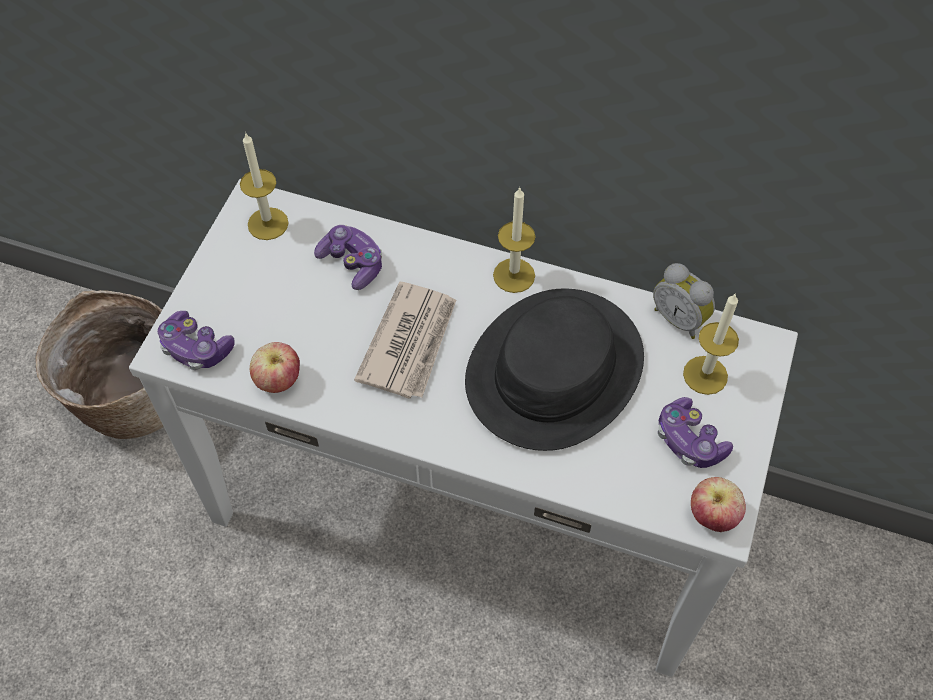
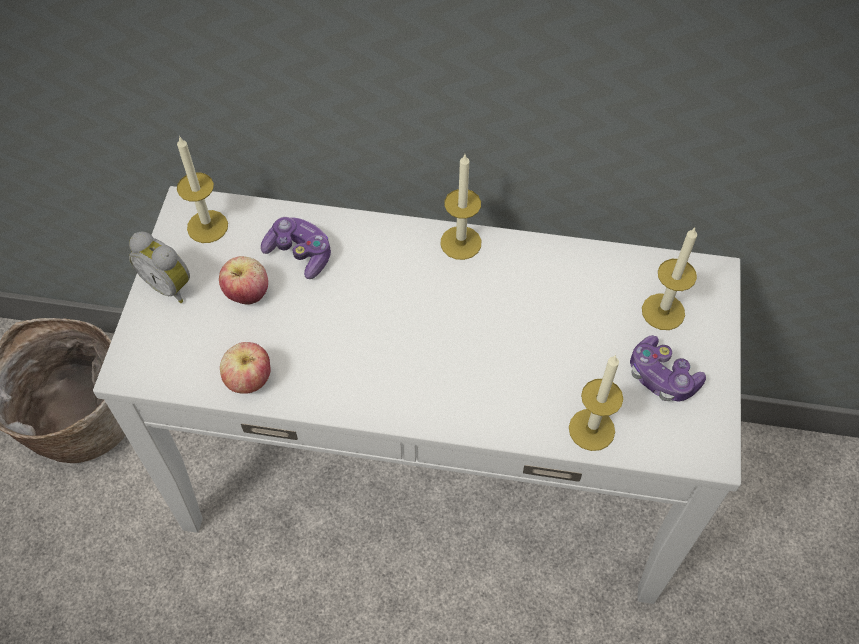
camera: 10 degrees left, 0 degrees up
(196, 348) = (159, 361): game controller -> none
(410, 342) = (373, 323): newspaper -> none
(555, 370) = (519, 329): black hat -> none
(606, 482) = (591, 429): none -> candle
(680, 318) = (627, 261): alarm clock -> alarm clock (170, 285)
(712, 515) = (699, 445): apple -> apple (247, 294)

